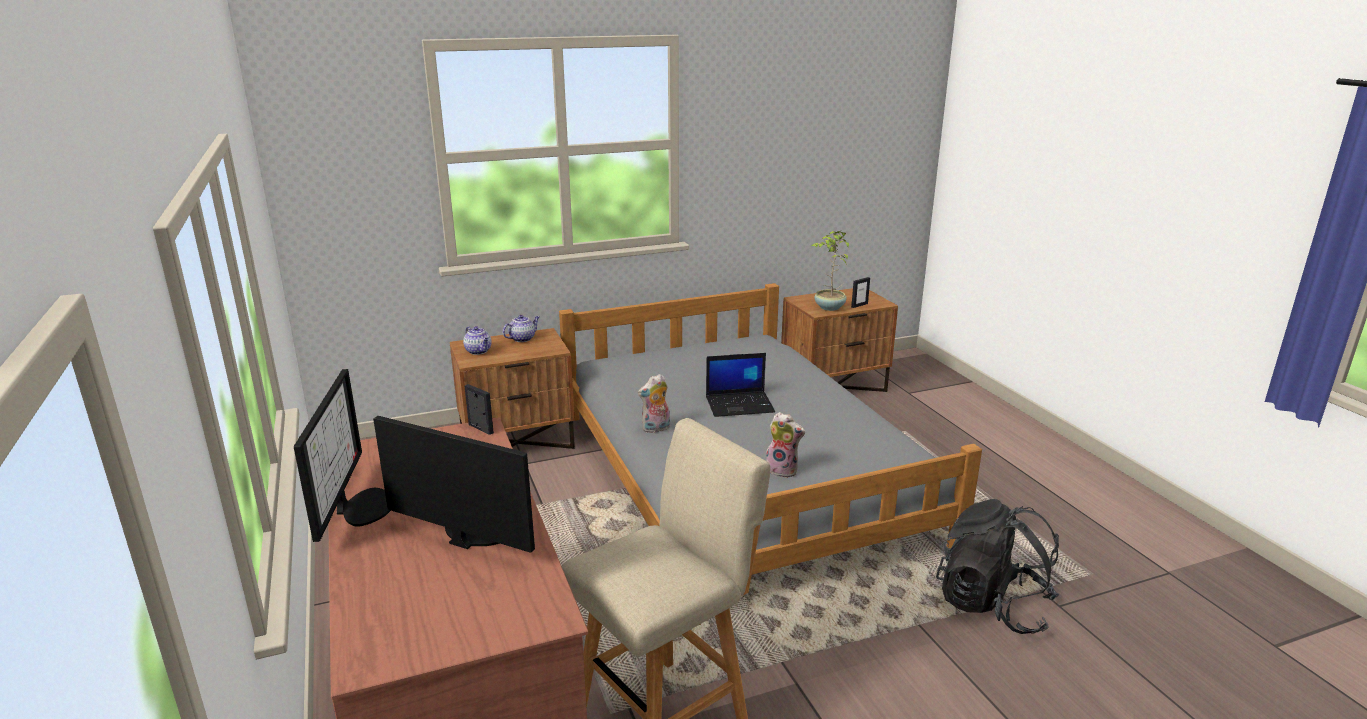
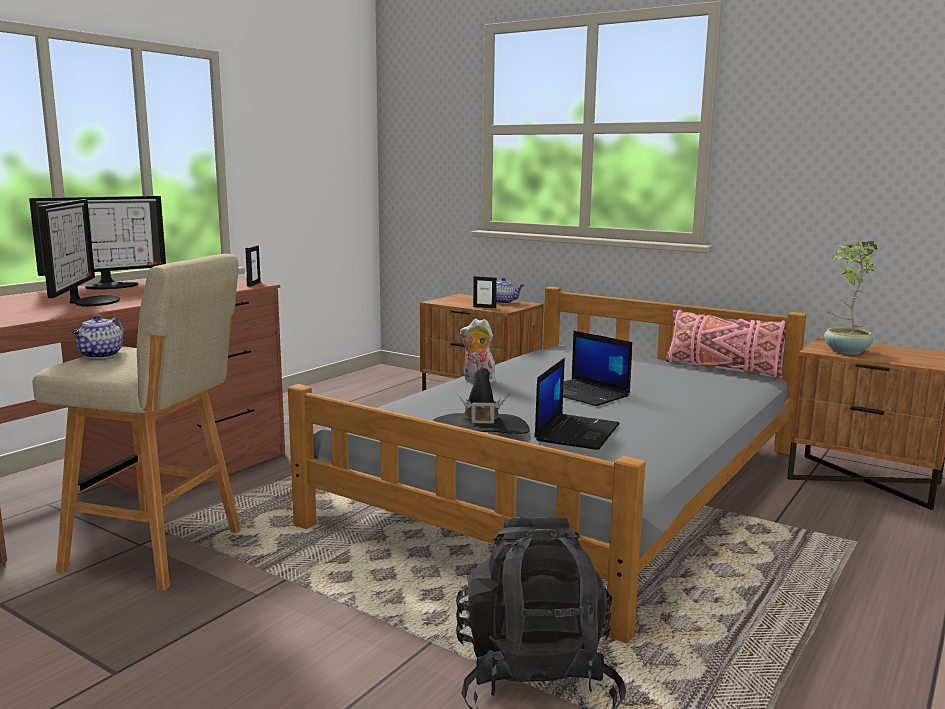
camera: 55 degrees right, 10 degrees down
(479, 351) = (457, 300): teapot -> teapot (100, 355)
(729, 340) = (723, 368): none -> pink pillow
(783, 470) = (480, 430): plush toy -> black hat
(821, 439) = (576, 432): none -> laptop
(859, 305) = (895, 359): picture frame -> picture frame (484, 307)

